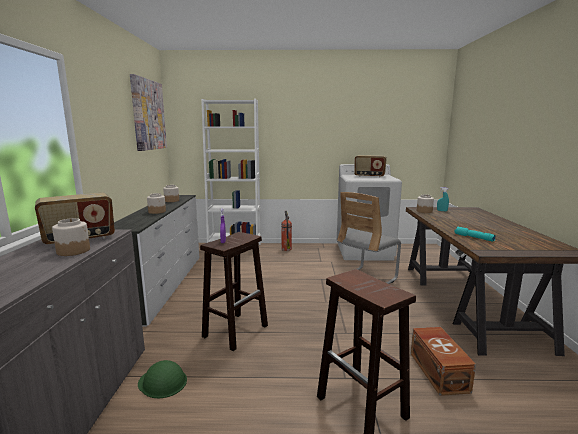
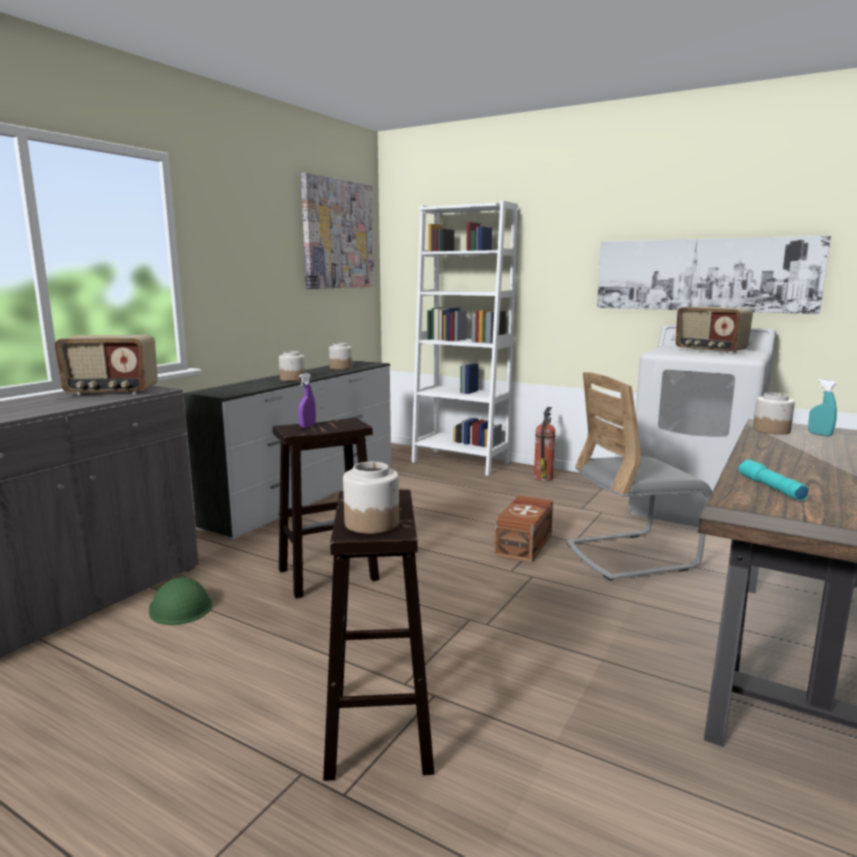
camera: 30 degrees right, 0 degrees up
(73, 251) = (79, 402): jar -> jar (372, 523)
(355, 139) = (703, 275): none -> picture
(439, 371) = (580, 733): brown storage box -> brown storage box (525, 544)

